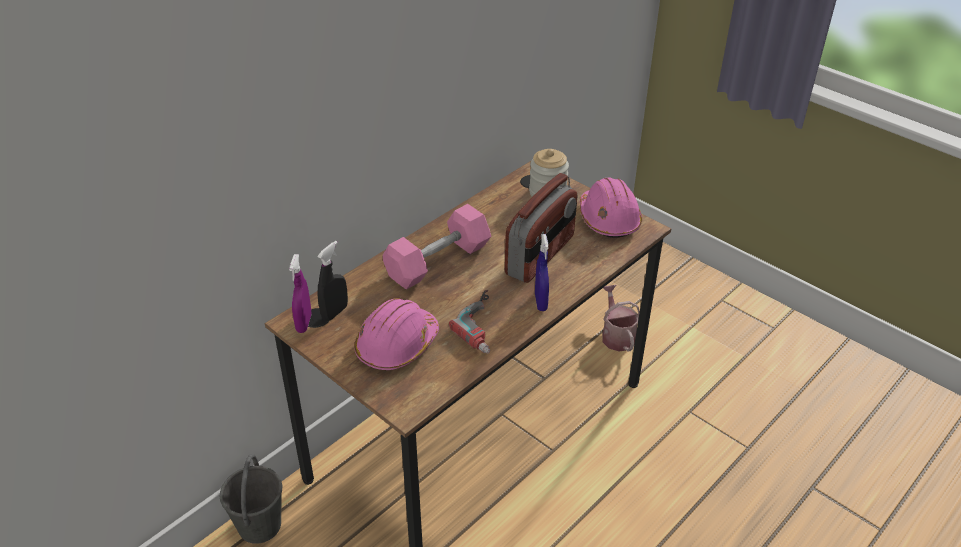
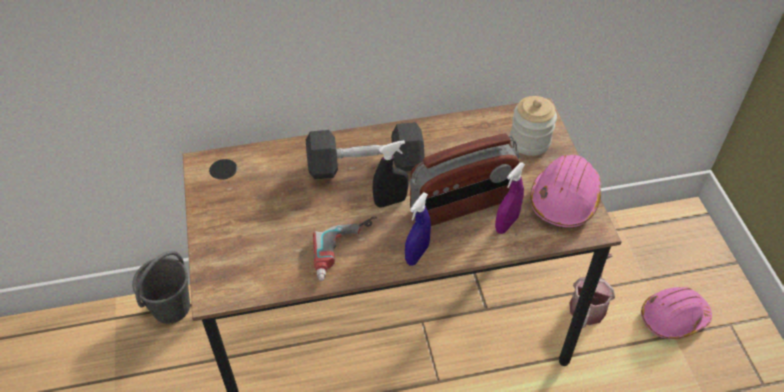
camera: 35 degrees right, 10 degrees up
(304, 323) = (208, 170): purple spray bottle -> purple spray bottle (506, 224)
(335, 312) = (240, 172): black spray bottle -> black spray bottle (390, 201)
(397, 345) = (259, 230): pink hard hat -> pink hard hat (673, 318)
(438, 261) = (365, 165): pink dumbbell -> grey dumbbell

